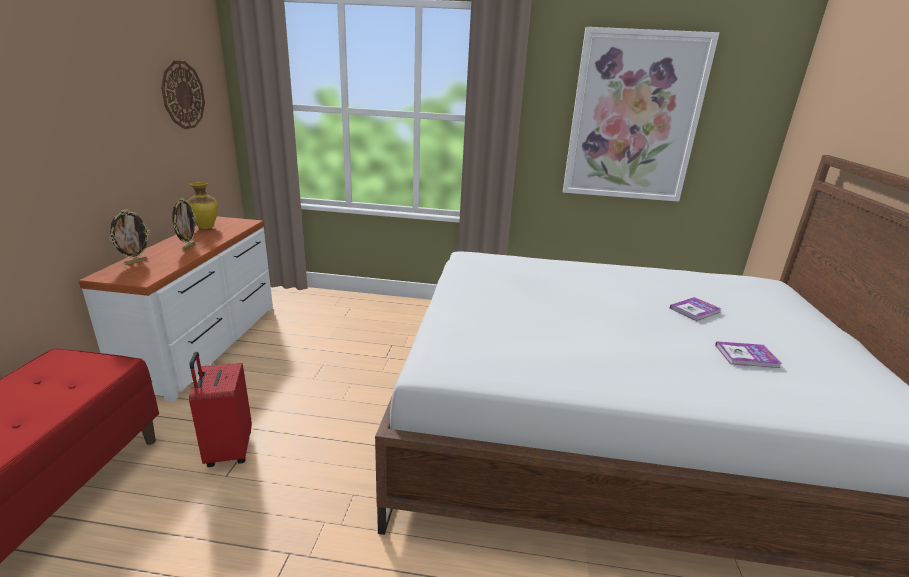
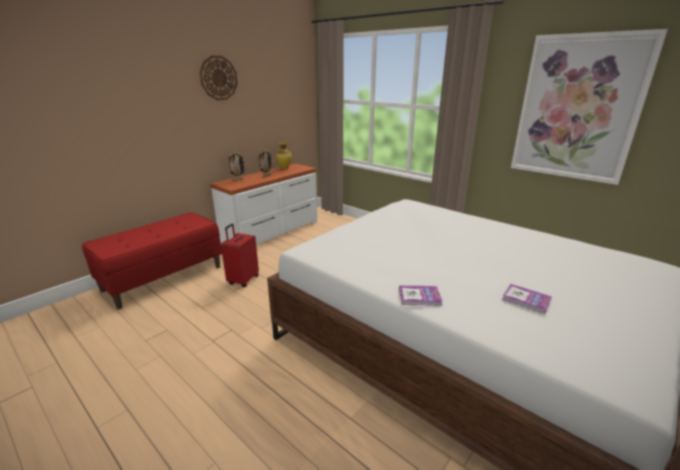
camera: 35 degrees right, 0 degrees up
(183, 95) = (284, 94): wall clock -> wall clock (218, 78)
(694, 310) = (532, 264): book -> book (419, 296)

